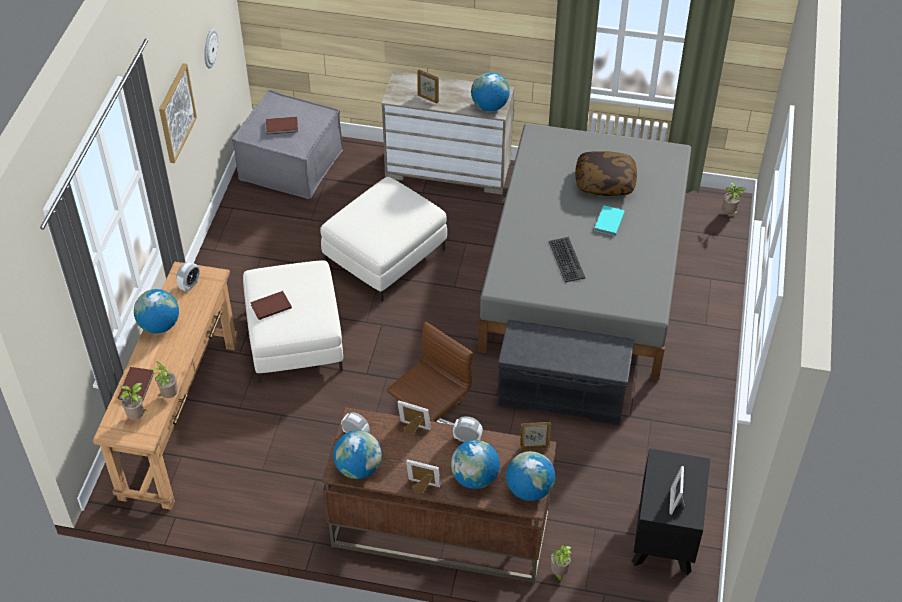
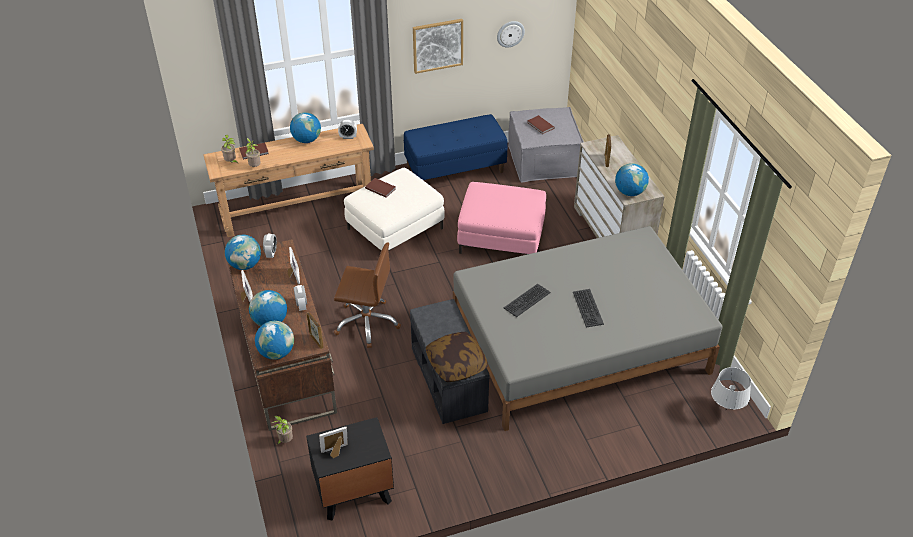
camera: 60 degrees right, 5 degrees down
(238, 242) = (455, 169): none -> blue bench
(385, 256) = (501, 237): white ottoman -> pink ottoman
(605, 182) = (628, 291): pillow -> pillow (456, 364)
(608, 221) = (587, 308): turquoise book -> keyboard
(729, 213) = (725, 410): potted plant -> grey table lamp

